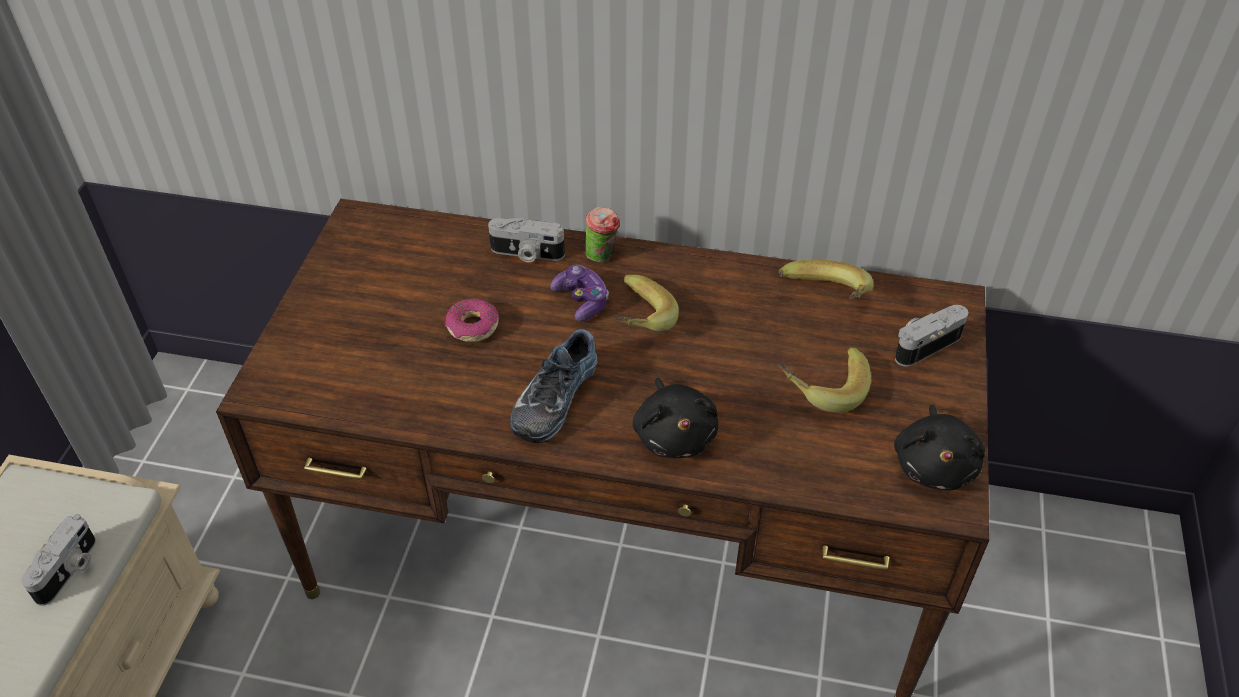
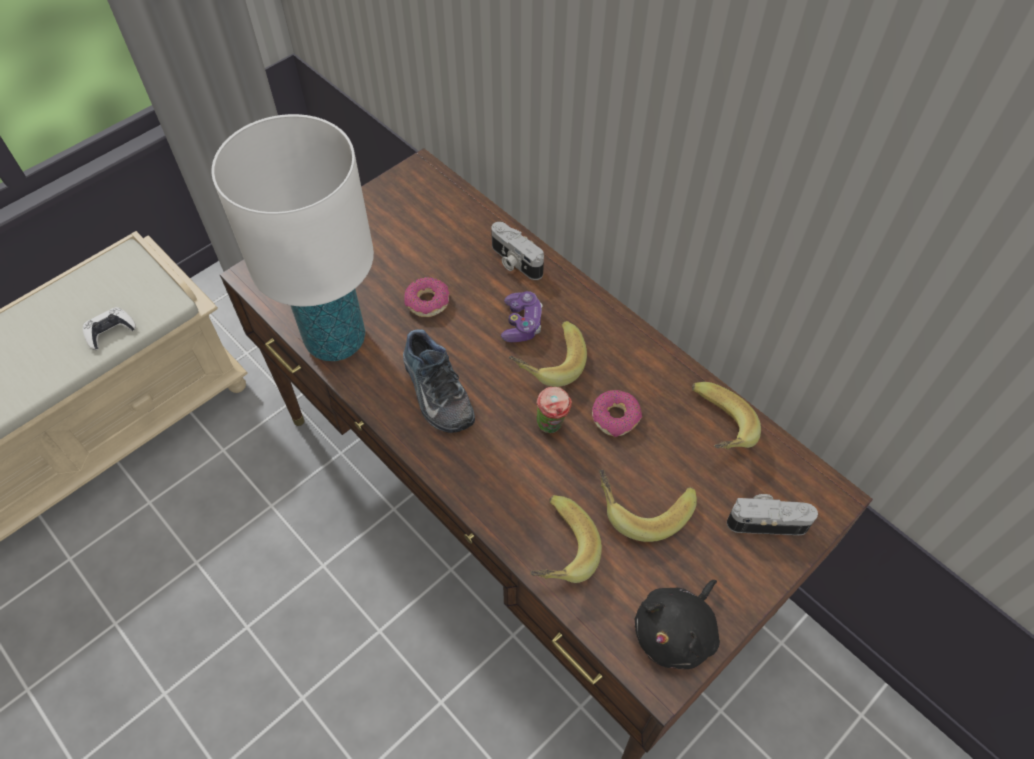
camera: 35 degrees right, 10 degrees up
(70, 570) = (110, 331): camera -> white game controller
(408, 405) = (336, 340): none -> white table lamp
(552, 397) = (435, 392): shoe -> shoe turned 90 degrees counterclockwise
(602, 256) = (569, 294): cup -> cup (552, 426)
(674, 434) = (495, 475): black plush toy -> none
(735, 332) = (615, 417): none -> donut
(783, 463) = (556, 551): none -> banana

